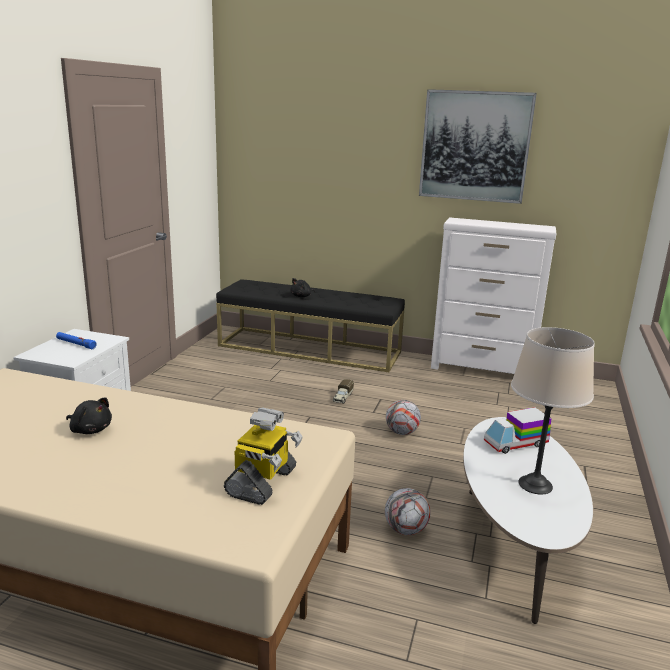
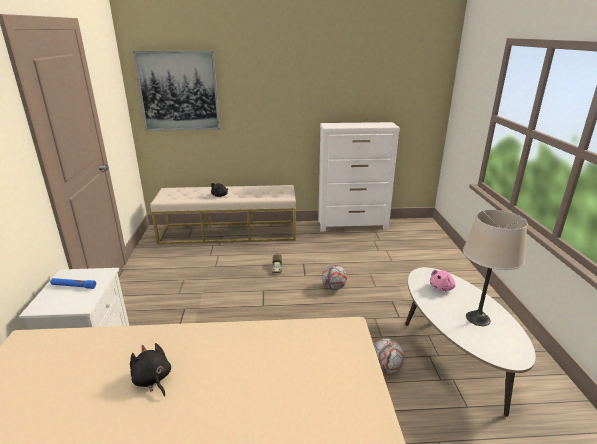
camera: 20 degrees left, 5 degrees up
(90, 430) = (152, 380): black plush toy -> black plush toy turned 135 degrees counterclockwise
(262, 483) = (340, 390): toy robot -> none
(310, 349) = (229, 232): black bench -> beige bench
(475, 146) = (334, 70): picture -> picture (179, 91)
(515, 443) = (442, 287): toy truck -> pink plush toy

